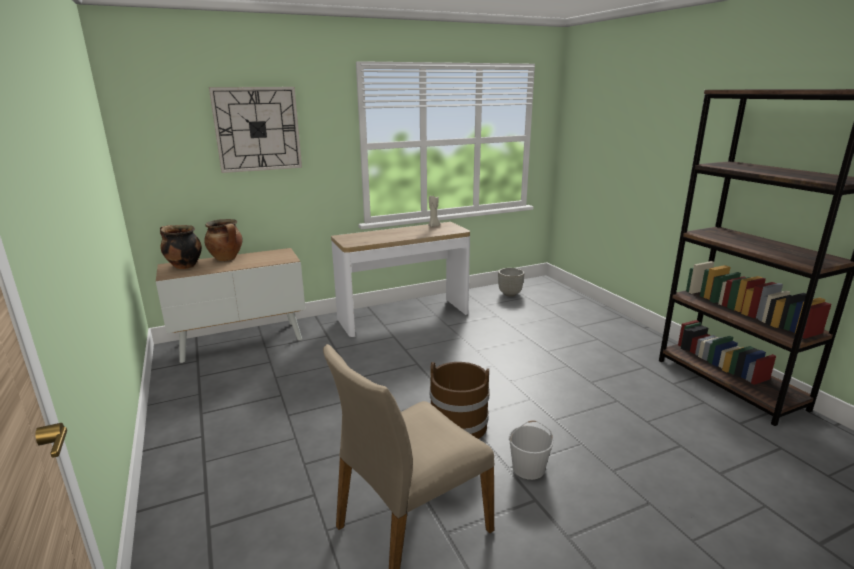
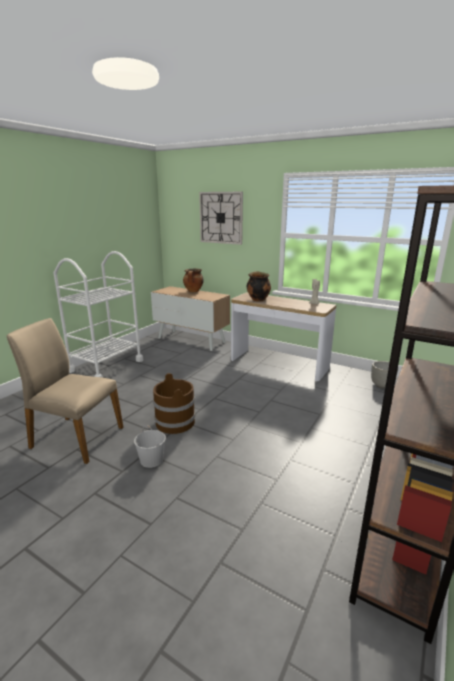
camera: 55 degrees right, 0 degrees up
(183, 266) = (173, 289): cooking pot -> cooking pot (257, 299)
(198, 439) = (106, 366): none -> white cart

